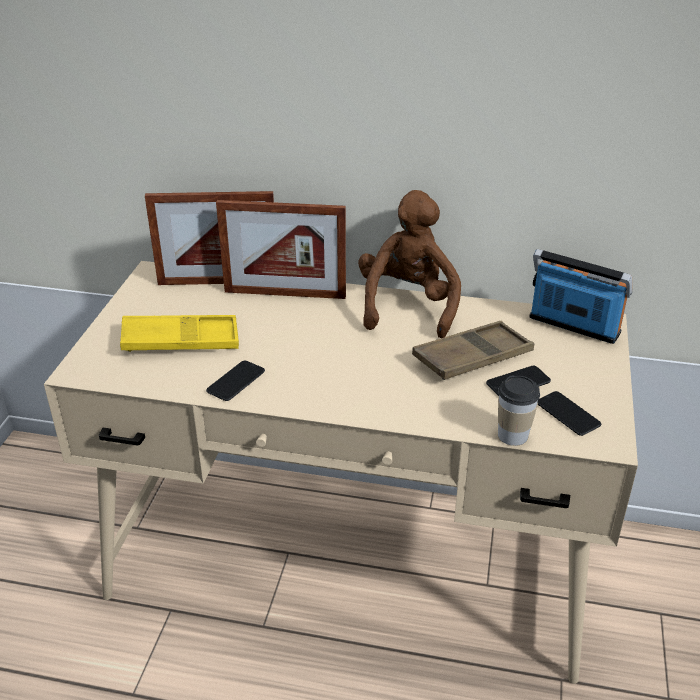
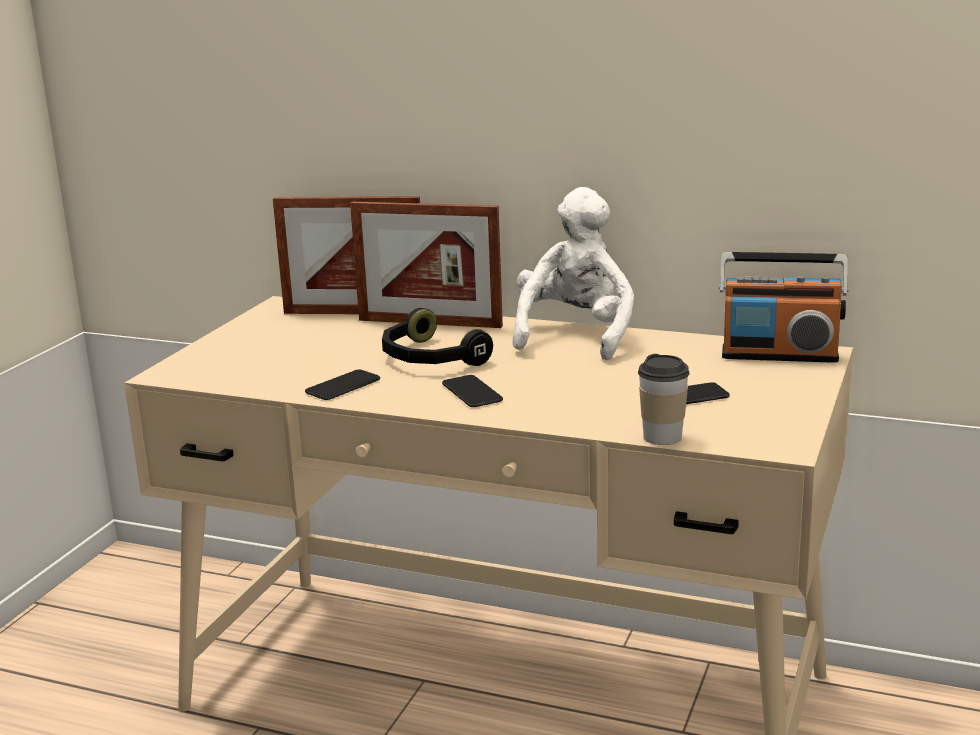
camera: 10 degrees right, 15 degrees down
(181, 341) = (292, 355): yellow tray -> none
(297, 341) = (429, 358): none -> black headphones
(408, 306) = (575, 335): brown plush toy -> white plush toy
(472, 357) = (638, 376): brown tray -> none
(568, 414) = (740, 423): phone -> phone (472, 392)
(573, 326) = (779, 355): radio -> radio turned 150 degrees clockwise

